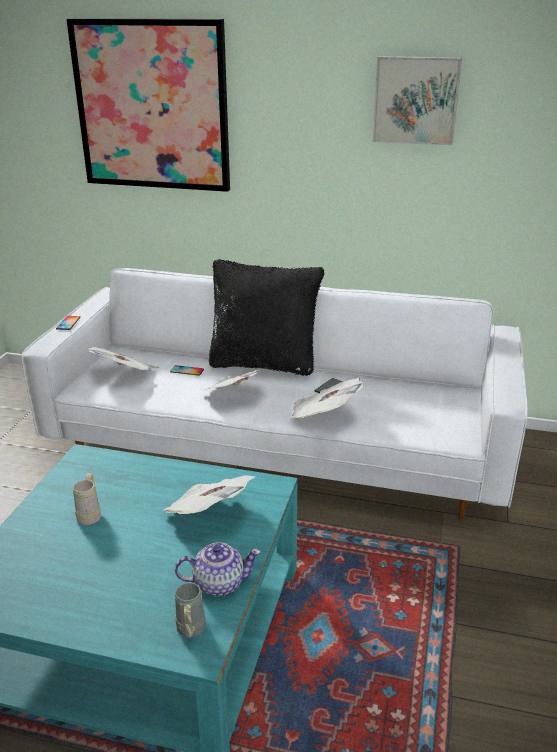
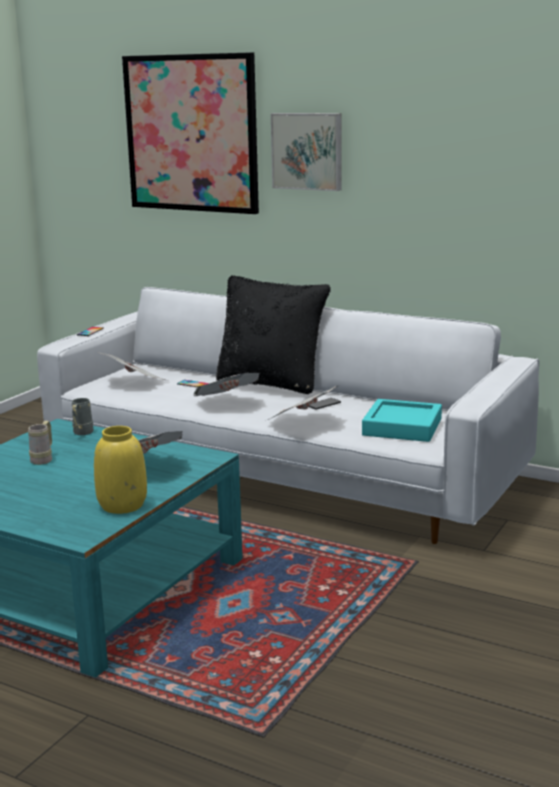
camera: 15 degrees right, 10 degrees down
(190, 632) = (81, 527): grey mug -> grey mug (81, 433)
(218, 583) = (122, 505): teapot -> yellow vase
(416, 100) = (426, 123): picture -> picture (308, 151)
(421, 412) = (402, 427): none -> turquoise tray

